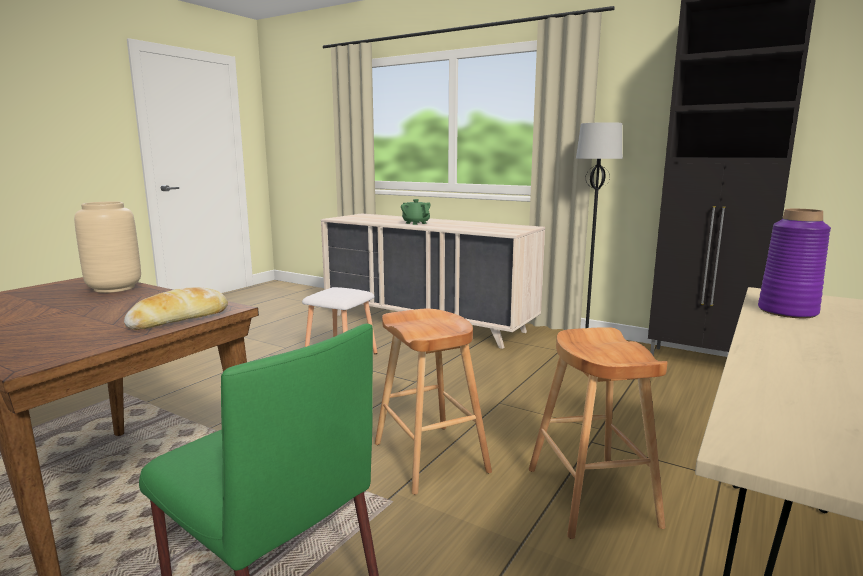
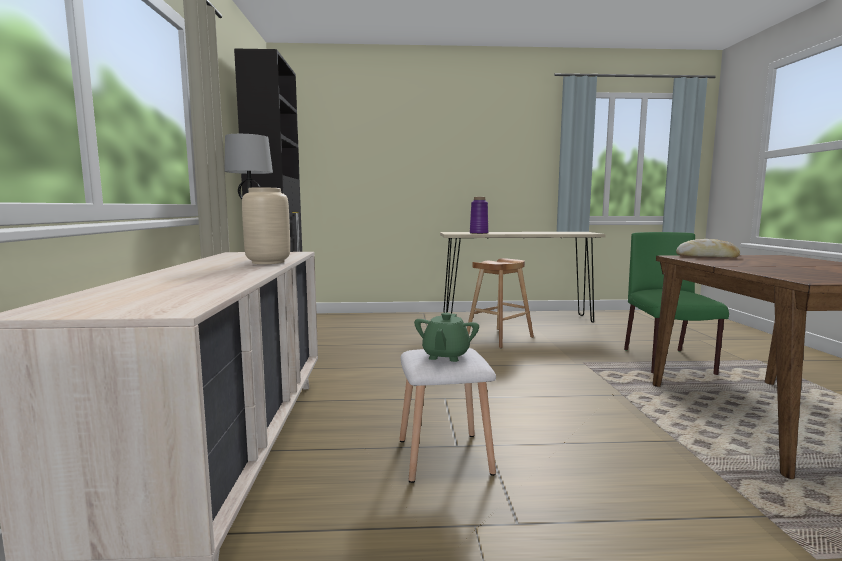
camera: 125 degrees left, 5 degrees down
(114, 288) = (769, 271): beige vase -> beige vase (267, 262)
(416, 223) = (236, 271): green teapot -> green teapot (445, 356)
(430, 457) = (534, 365): brown stool -> none

